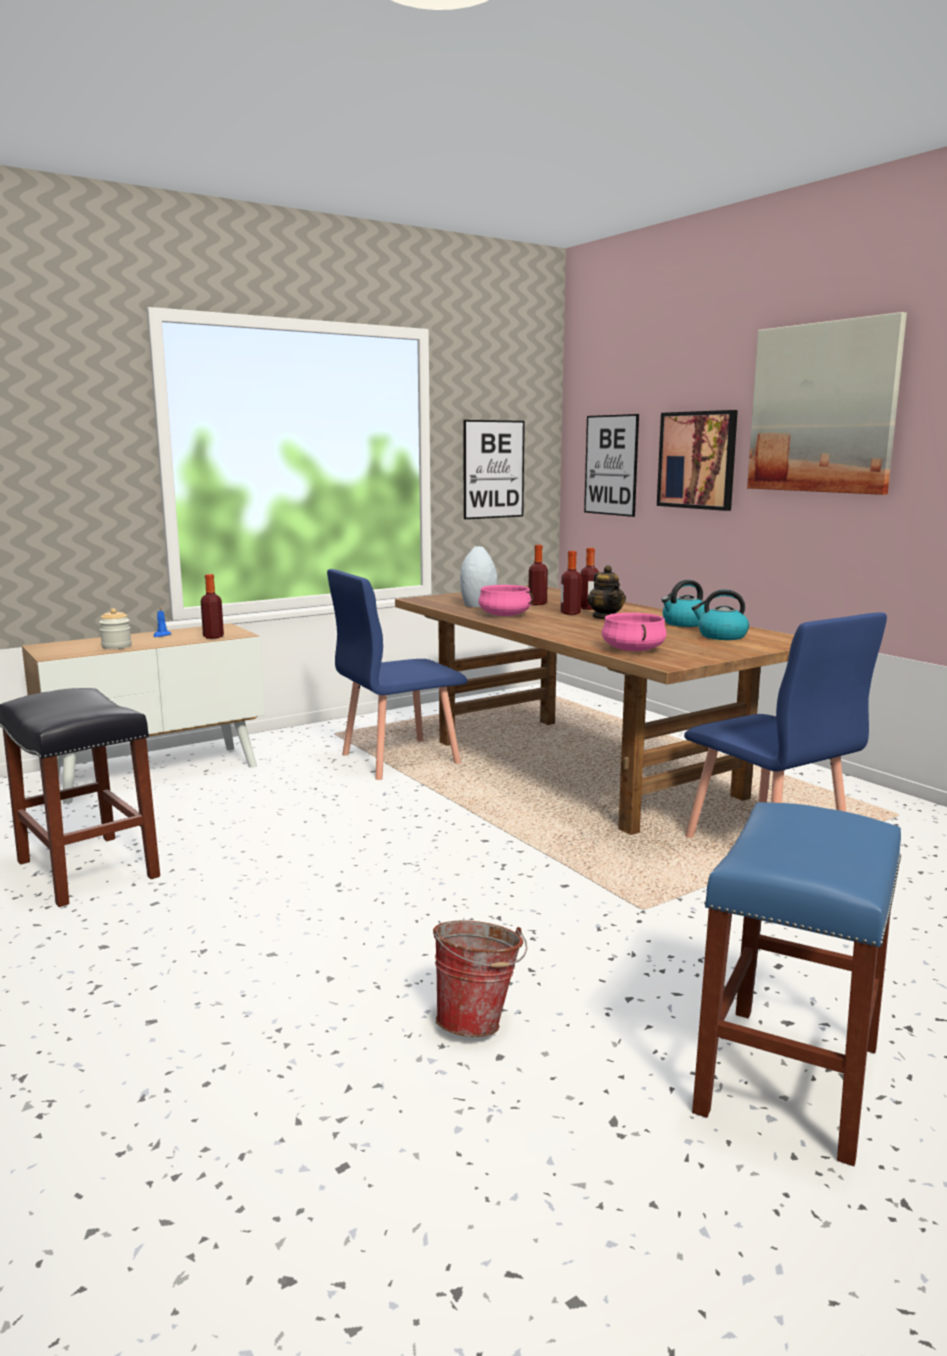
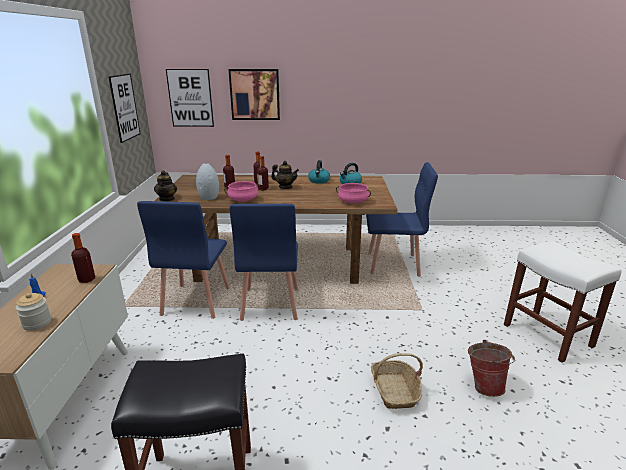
camera: 55 degrees left, 10 degrees up
(364, 939) = (395, 391): none -> basket
(435, 597) = (167, 199): none -> teapot
(461, 797) = (270, 304): none -> blue chair
(790, 1081) = (548, 336): blue stool -> white stool
(823, 408) = (327, 69): picture -> none

